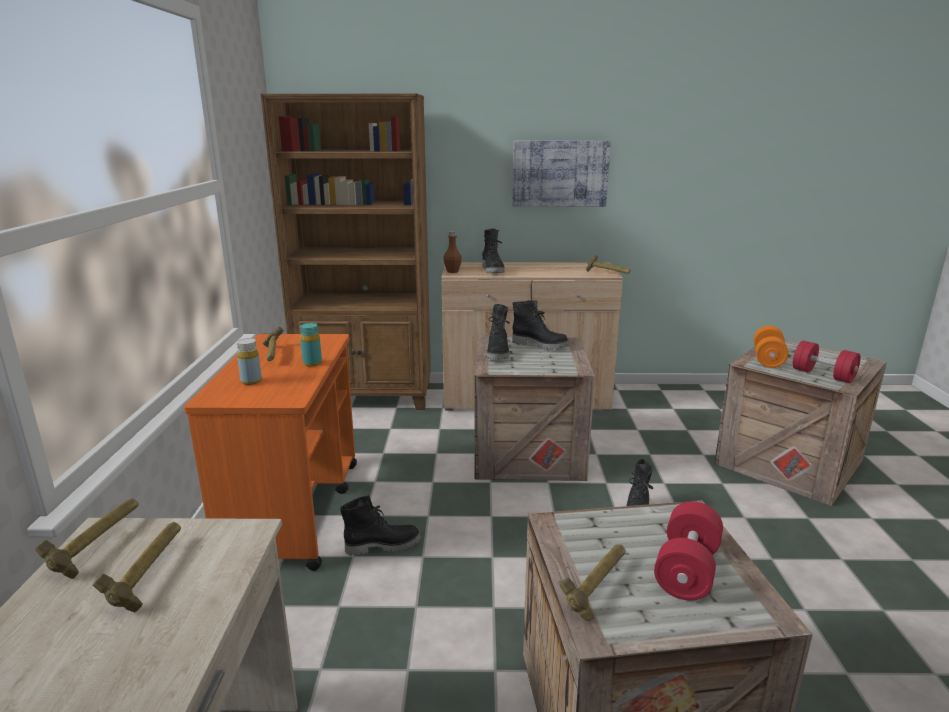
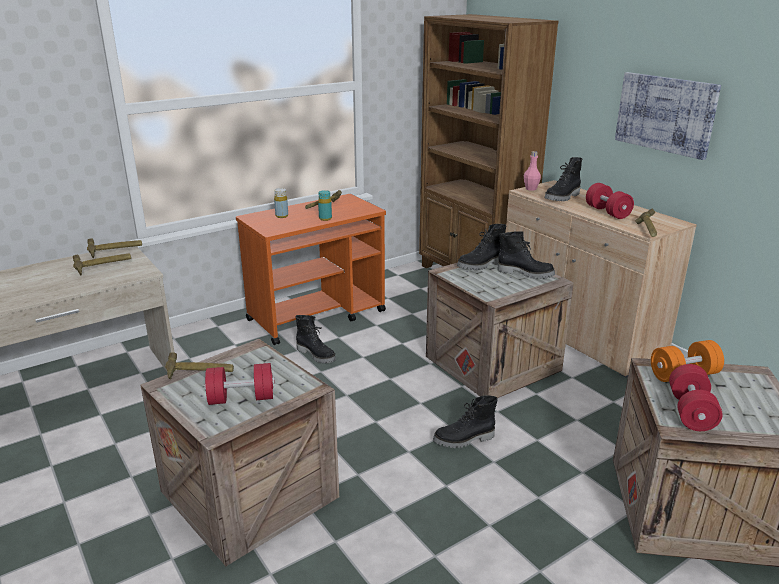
camera: 55 degrees right, 5 degrees up
(452, 271) = (531, 189): brown bottle -> pink bottle
(540, 345) = (525, 273): black boot -> black boot turned 60 degrees counterclockwise
(549, 270) = (607, 212): none -> red dumbbell

